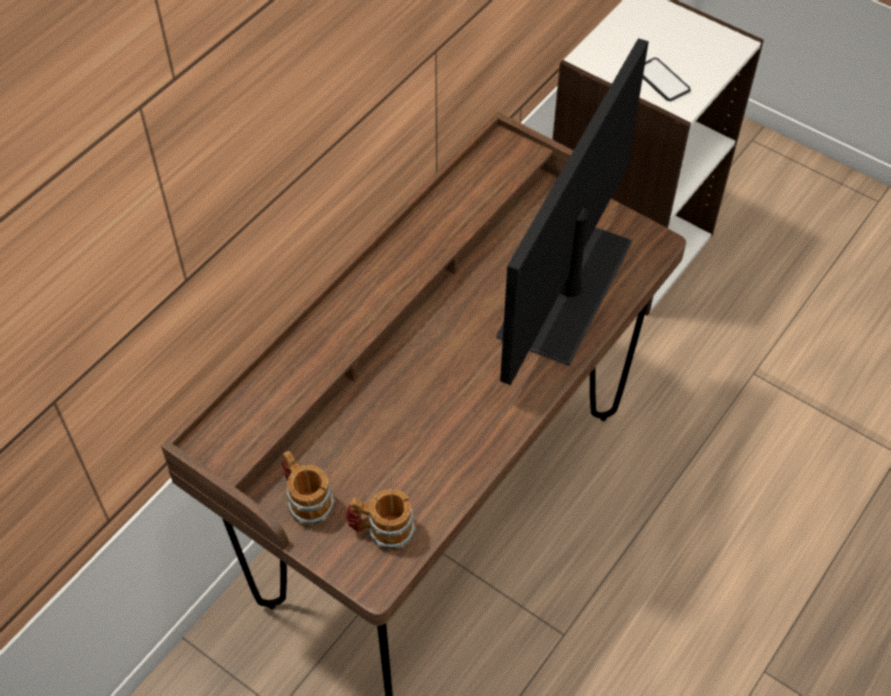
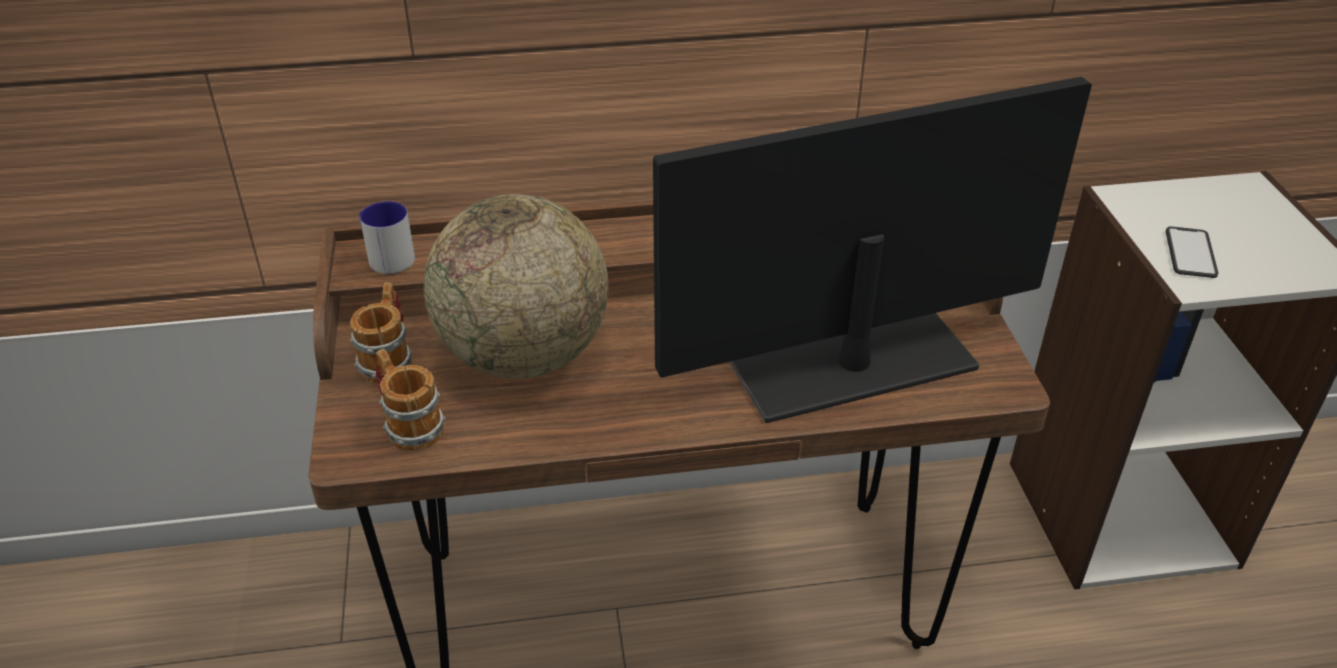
camera: 45 degrees right, 15 degrees down
(233, 433) = (386, 256): none -> mug
(384, 430) = (524, 355): none -> globe

